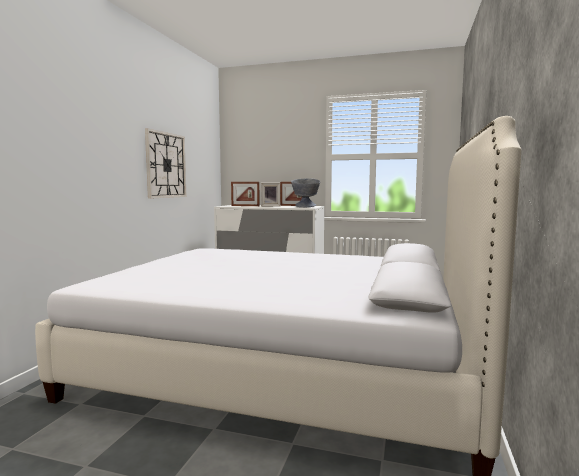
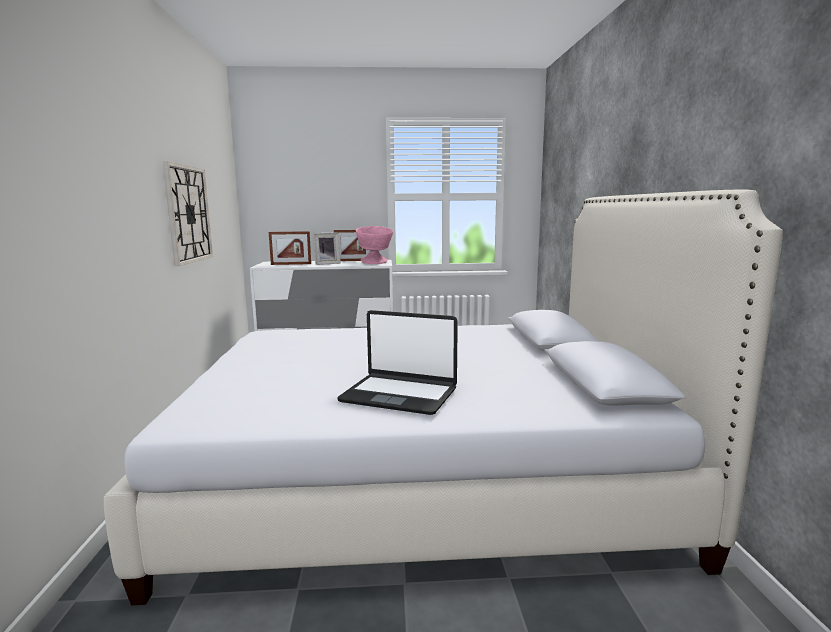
camera: 20 degrees left, 5 degrees up
(235, 286) = (399, 395): none -> laptop
(305, 207) = (375, 263): grey bowl -> pink bowl

